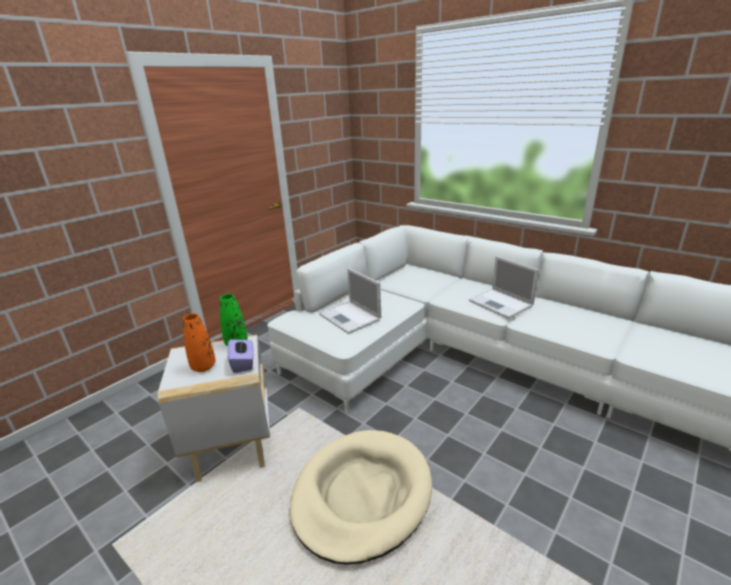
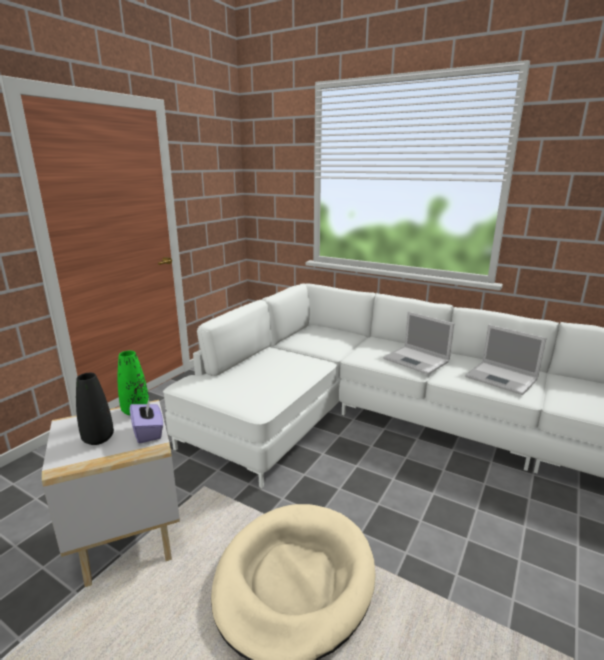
camera: 10 degrees left, 5 degrees down
(203, 367) = (98, 439): orange vase -> black vase
(351, 317) = (260, 379): laptop -> laptop (502, 378)

